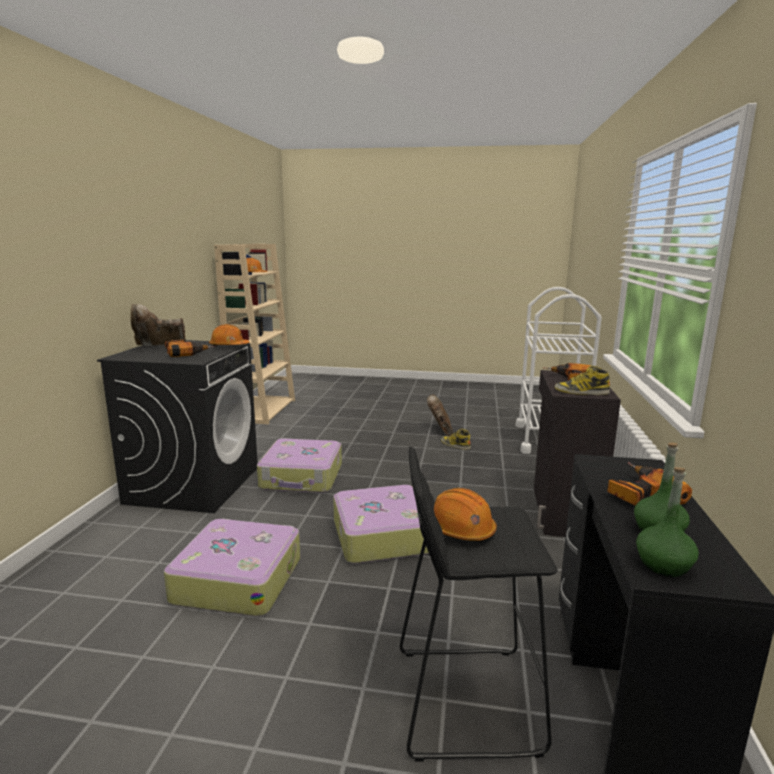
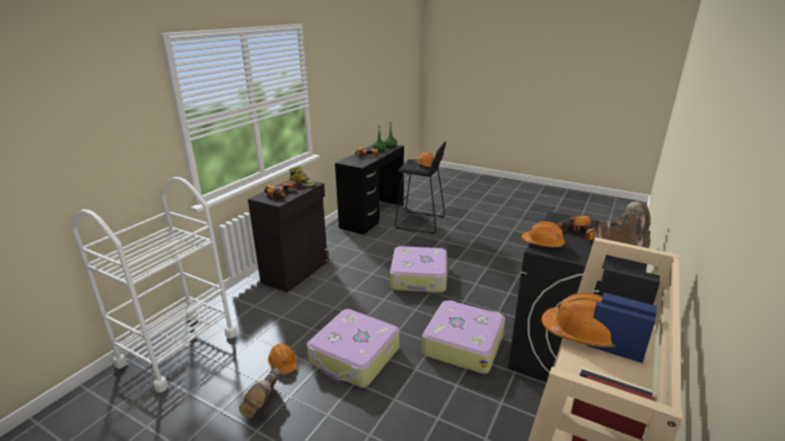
camera: 160 degrees left, 10 degrees up
(238, 579) = (503, 269): suitcase -> suitcase (354, 356)
(455, 445) = (283, 363): boot -> orange hard hat

